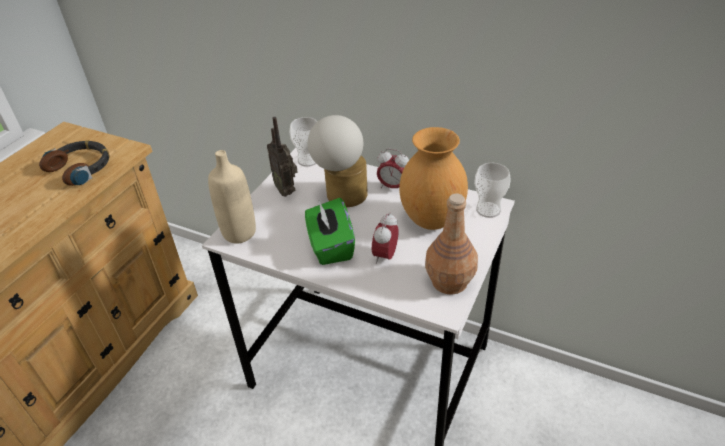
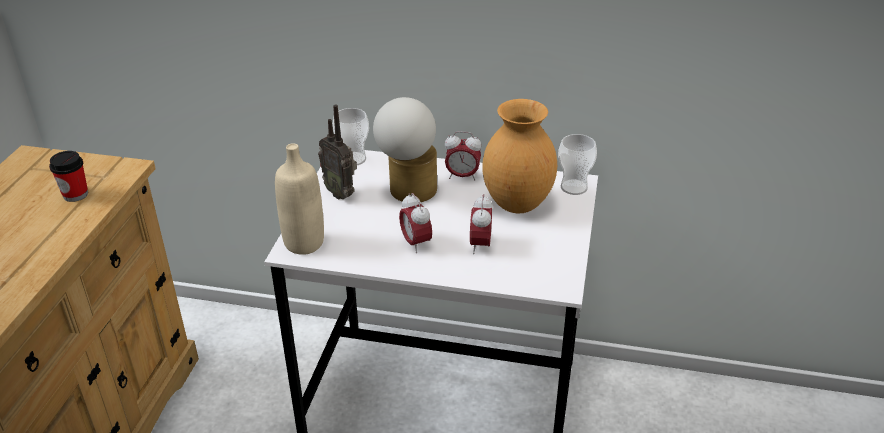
camera: 15 degrees left, 5 degrees down
(81, 168) = (75, 195): headphones -> cup
(330, 246) = (416, 243): green tissue box -> alarm clock
(449, 281) = (557, 260): brown bottle -> none

